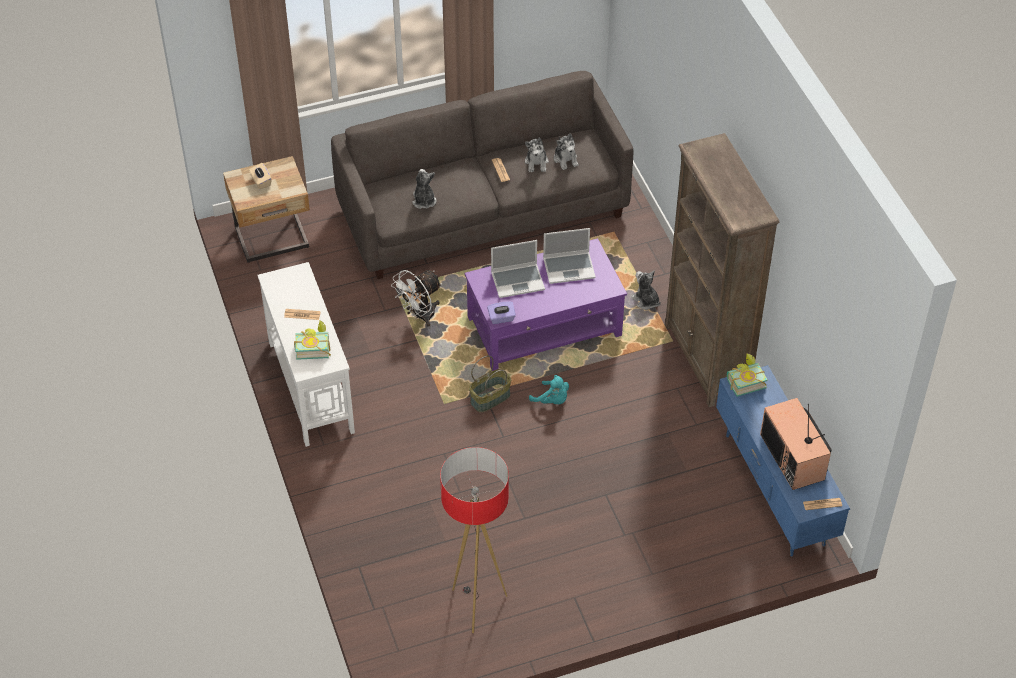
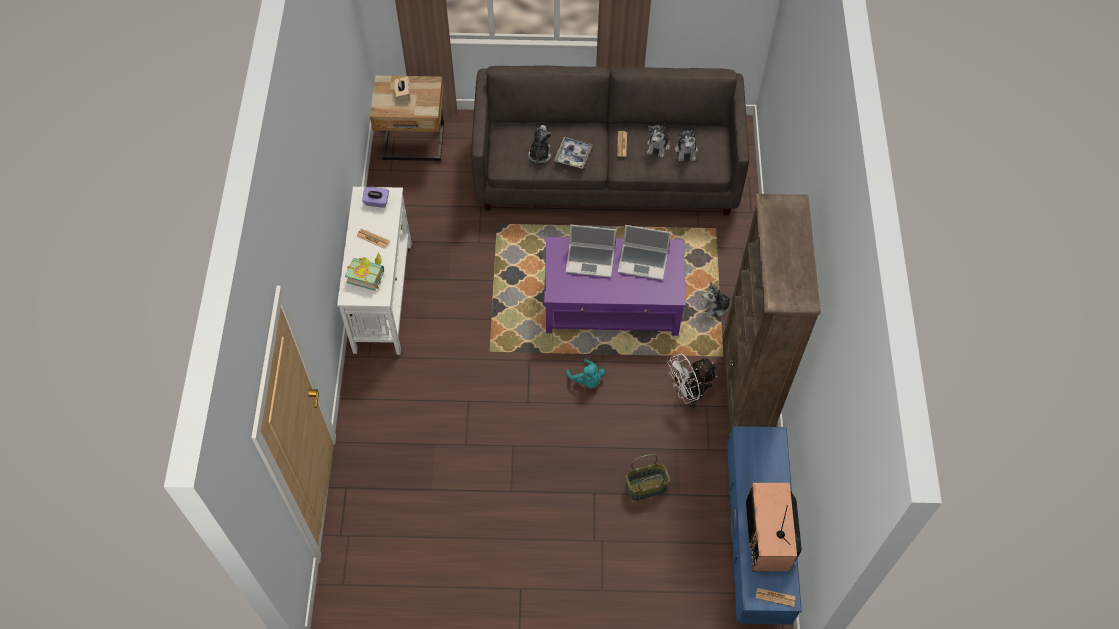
camera: 20 degrees right, 10 degrees up
(420, 316) = (506, 258): white fan -> white fan (688, 394)
(458, 192) = (573, 155): none -> tray
(477, 605) = (431, 565): floor lamp -> none
(490, 398) = (532, 359): basket -> basket (646, 486)
(501, 318) = (559, 294): purple tissue box -> purple tissue box (376, 202)
(645, 301) = (715, 307): plush toy -> plush toy turned 90 degrees counterclockwise
(744, 381) = (755, 437): book -> none

